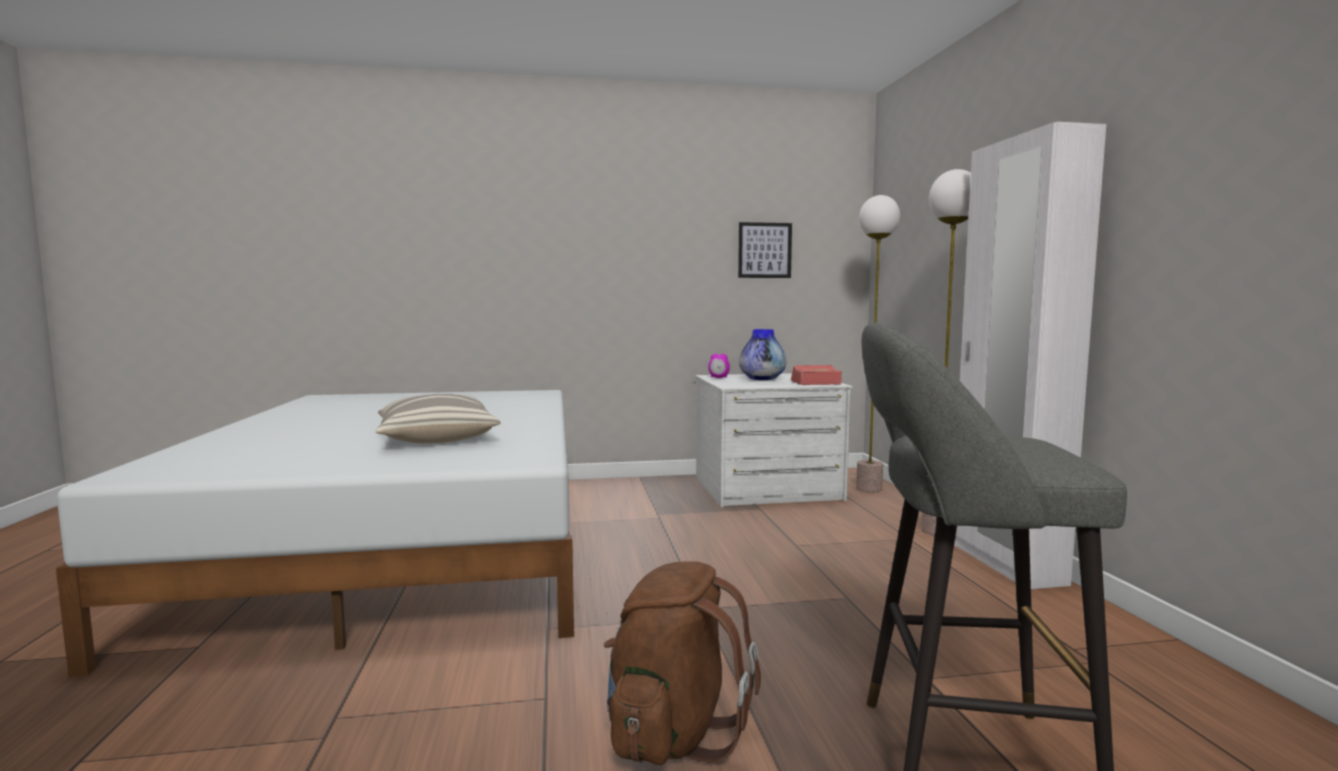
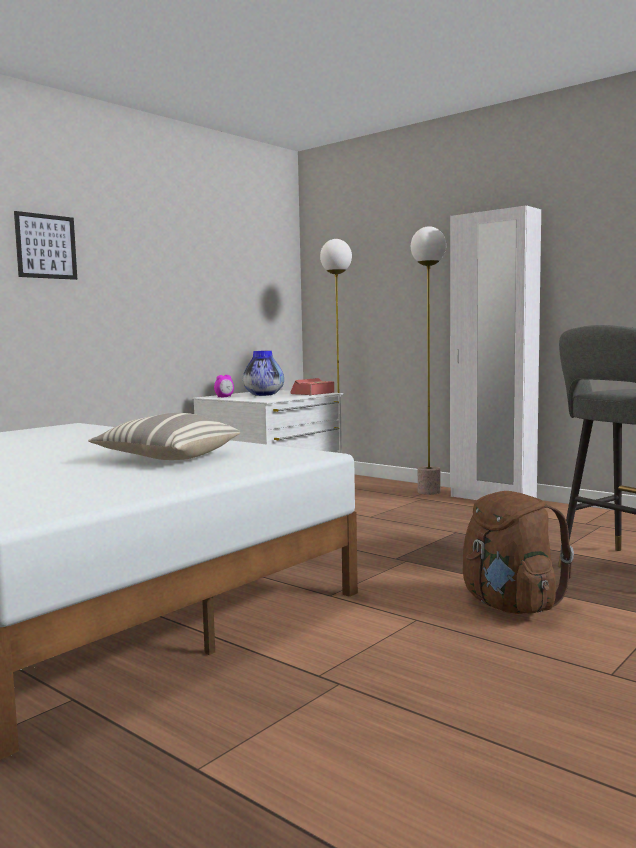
camera: 40 degrees left, 0 degrees up
(764, 250) = (233, 280): picture -> picture (46, 246)

